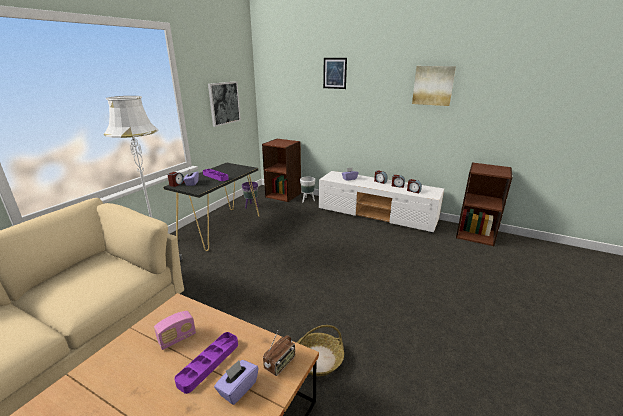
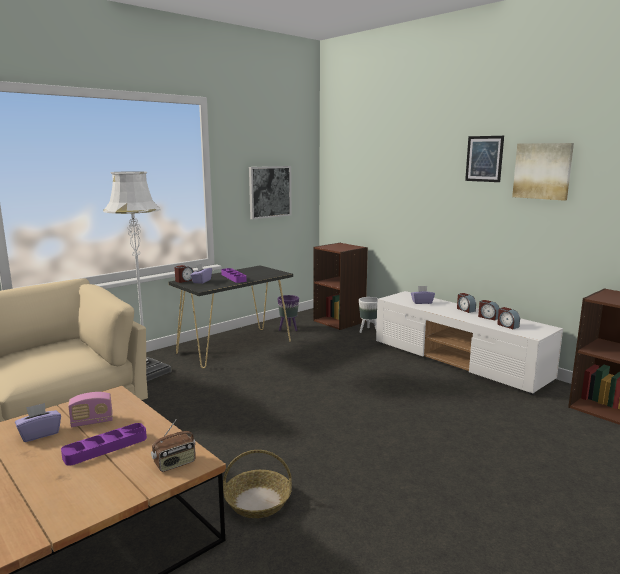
camera: 20 degrees right, 10 degrees down
(238, 388) = (116, 473): purple tissue box -> purple tissue box (40, 434)
(334, 73) = (413, 155): picture -> picture (484, 159)

